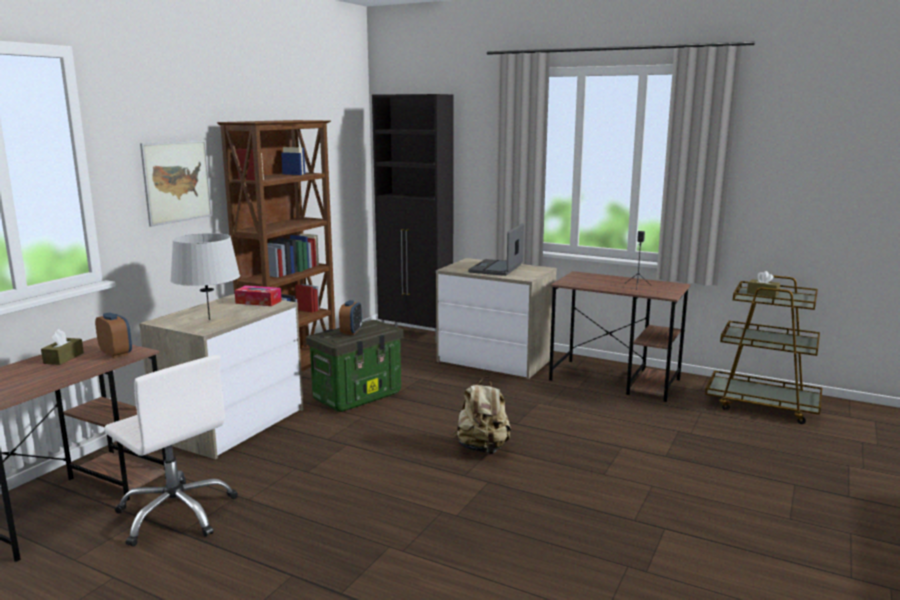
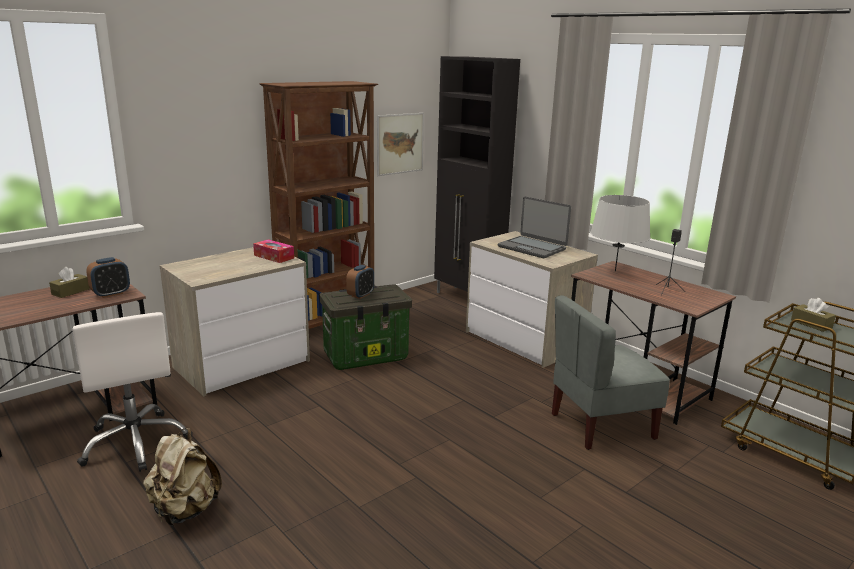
camera: 20 degrees right, 5 degrees up
(116, 353) = (111, 294): alarm clock -> alarm clock turned 75 degrees clockwise
(177, 181) = (215, 138): picture -> picture (400, 143)
(209, 319) = (215, 269): grey table lamp -> grey table lamp (615, 271)
(483, 449) = (438, 438): beige backpack -> beige backpack (184, 511)
(496, 269) = (532, 248): laptop -> laptop turned 90 degrees counterclockwise
(610, 413) = (600, 426): none -> grey chair

